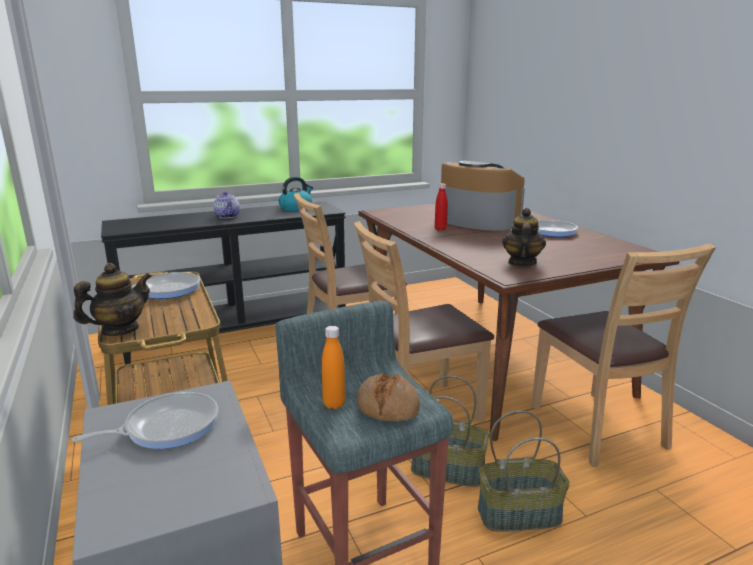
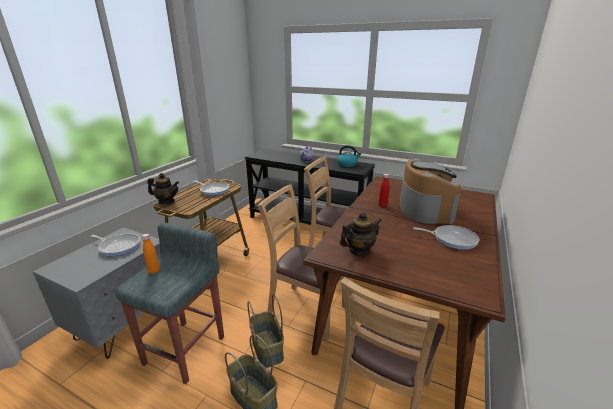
camera: 50 degrees right, 5 degrees up
(388, 407) = (161, 285): bread -> none

